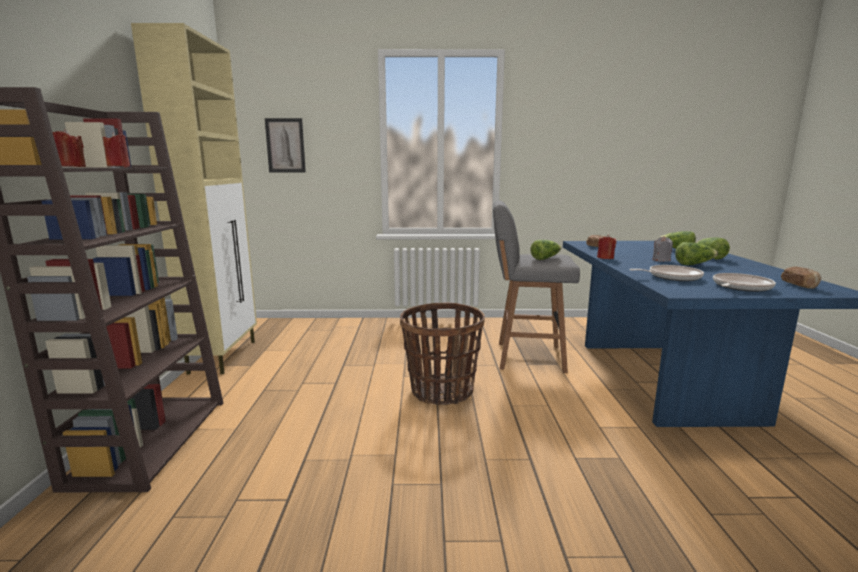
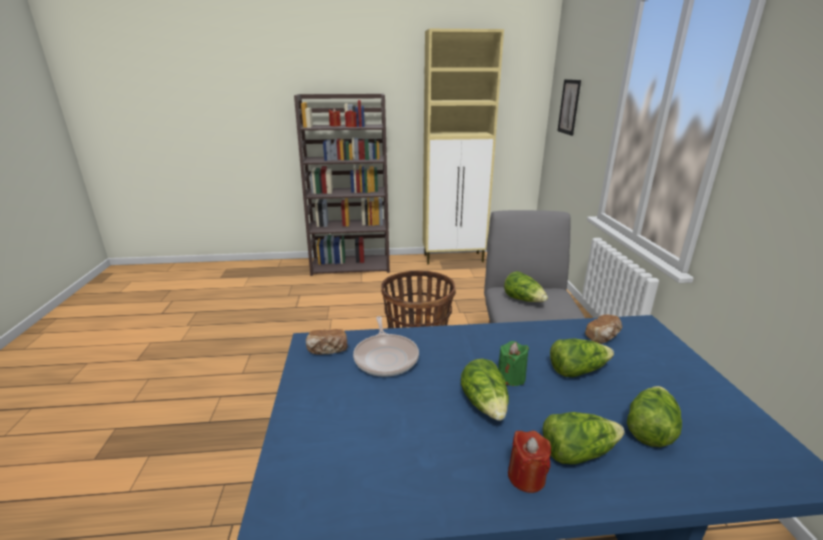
camera: 85 degrees right, 10 degrees up
(605, 257) = (506, 329): red candle -> red candle (526, 477)
(639, 252) = (577, 370): none -> lettuce
(661, 260) = (511, 377): grey candle -> green candle
(740, 287) = (327, 399): frying pan -> none
(800, 285) = (328, 474): bread -> bread (327, 350)

